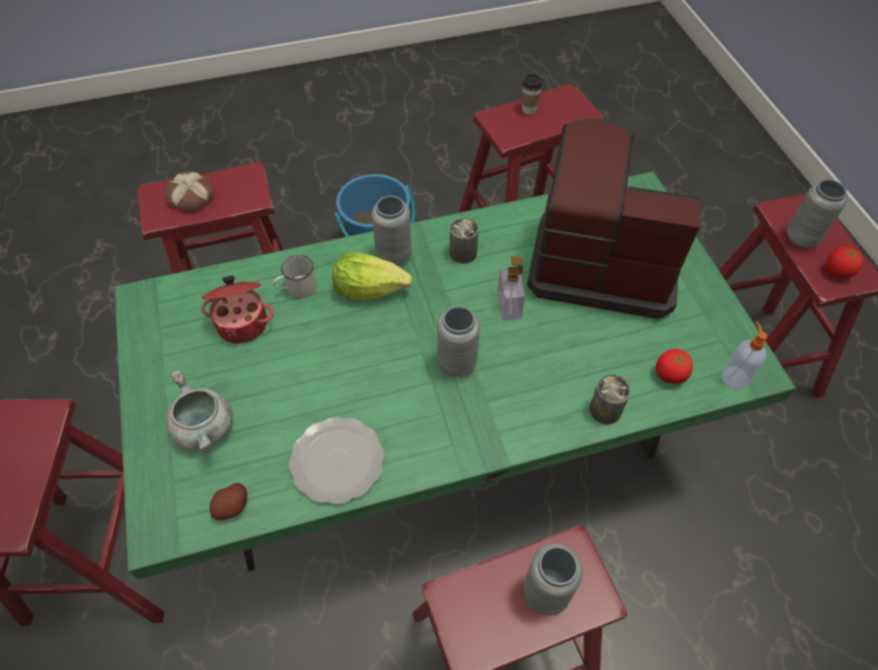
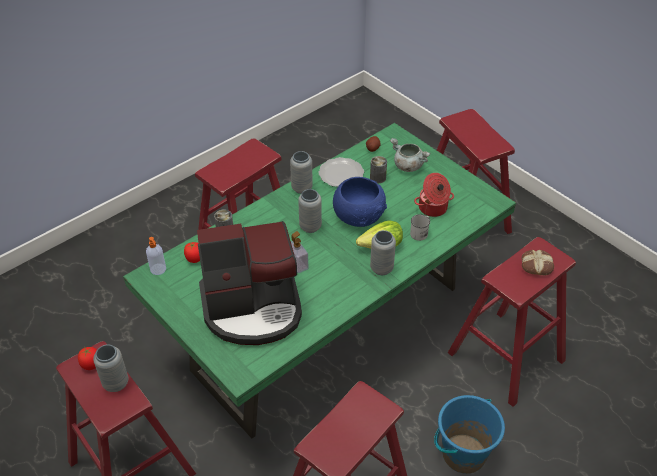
camera: 155 degrees right, 10 degrees down
(367, 352) = (359, 217): none -> blue bowl
(463, 253) = (341, 284): can -> can (378, 178)
(529, 110) = (361, 432): cup -> none
(545, 593) = (230, 167): grey vase -> grey vase (302, 188)

